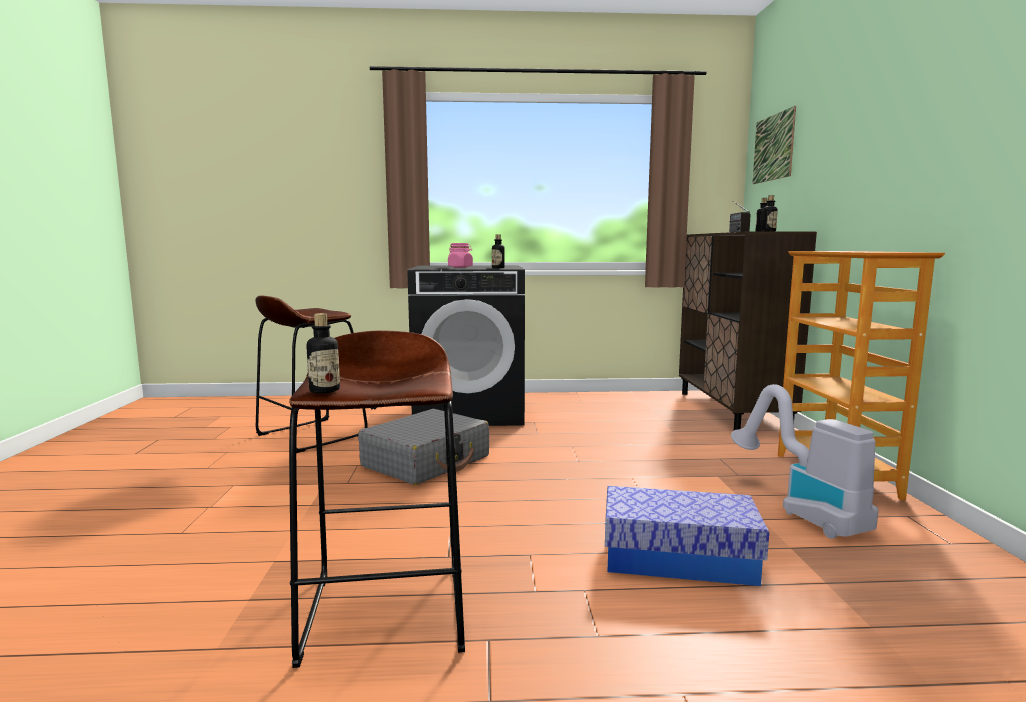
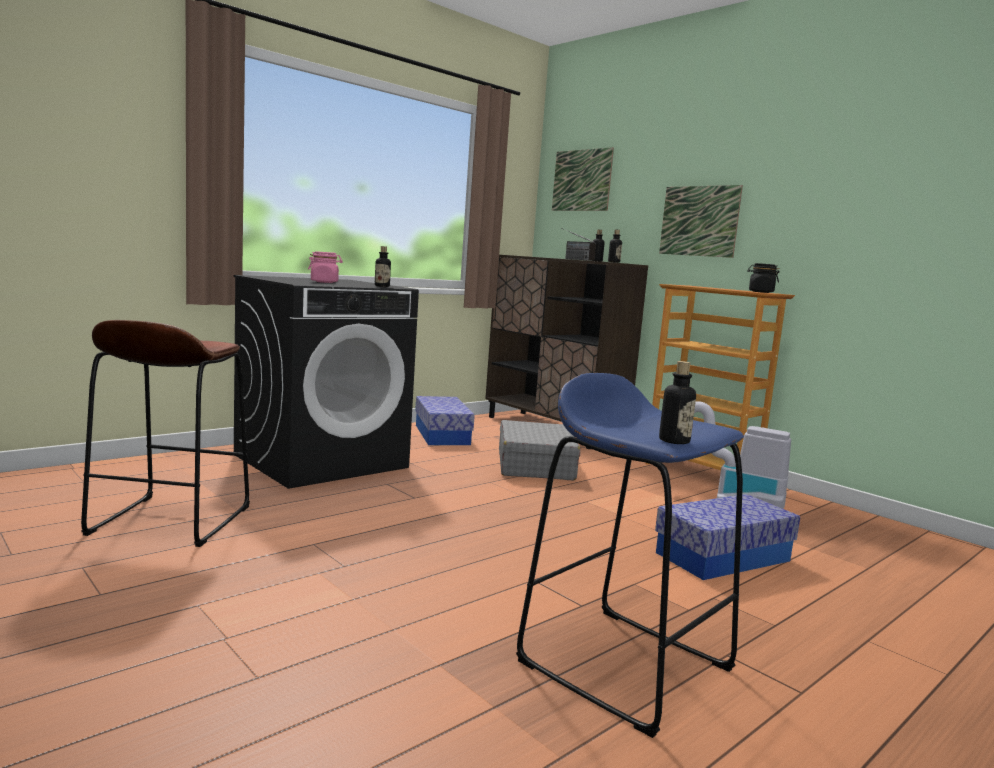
camera: 40 degrees left, 0 degrees up
(387, 610) = (625, 664): brown stool -> blue stool
(426, 461) = (385, 524): grey suitcase -> grey suitcase (535, 465)
(605, 403) = (442, 435): none -> storage box
(862, 172) = (699, 221): none -> picture
(889, 251) = (760, 292): none -> black jar

